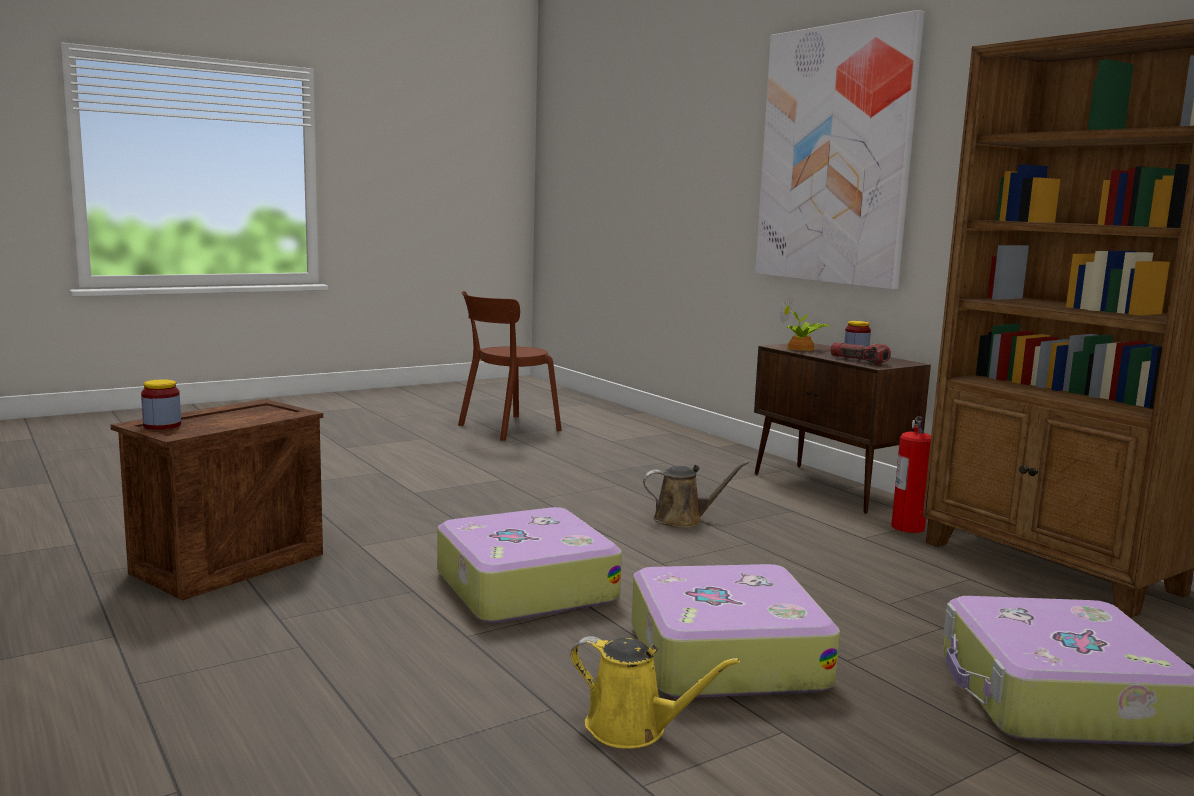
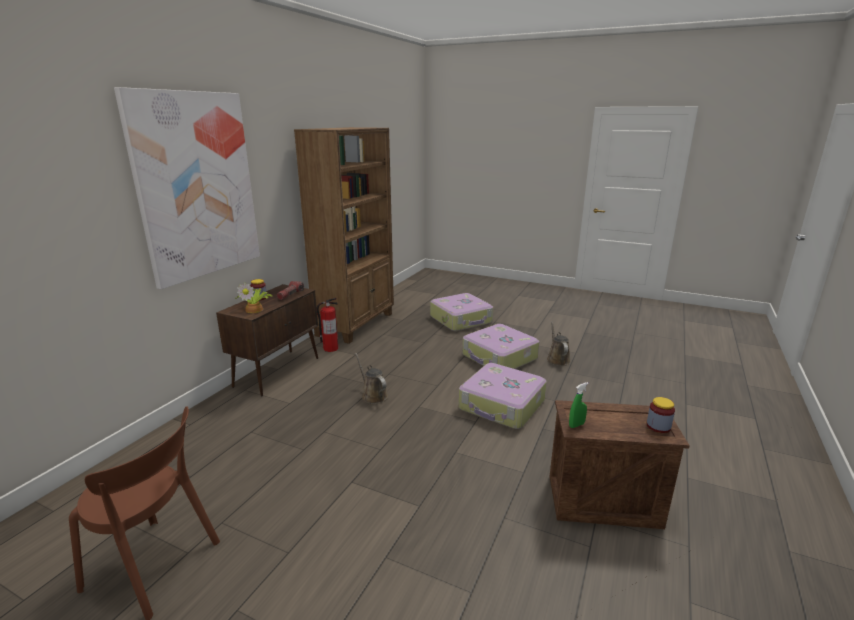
camera: 120 degrees left, 10 degrees up
(264, 405) = (576, 425): none -> green spray bottle
(633, 729) = (557, 359): yellow watering can -> brown watering can

